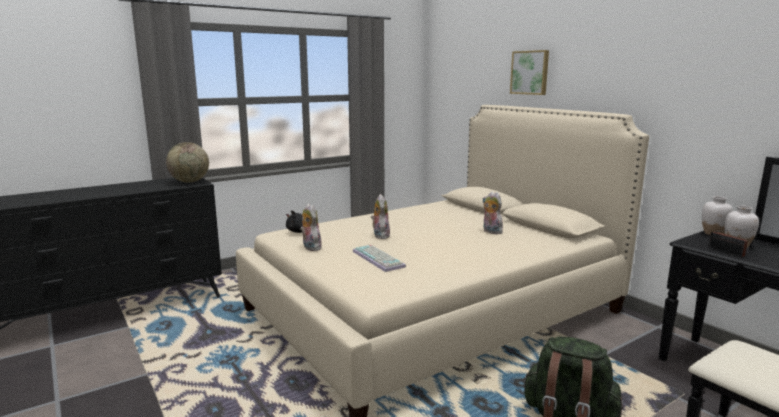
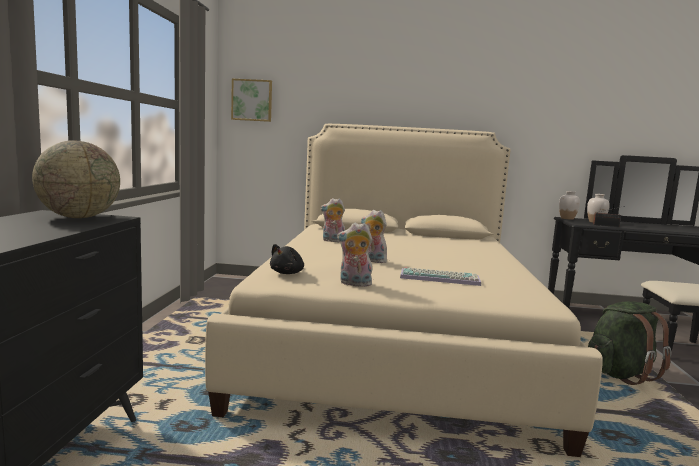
camera: 50 degrees left, 5 degrees down
(491, 231) = (428, 243): plush toy -> plush toy (332, 241)
(530, 72) = (378, 93): picture -> picture (252, 100)

